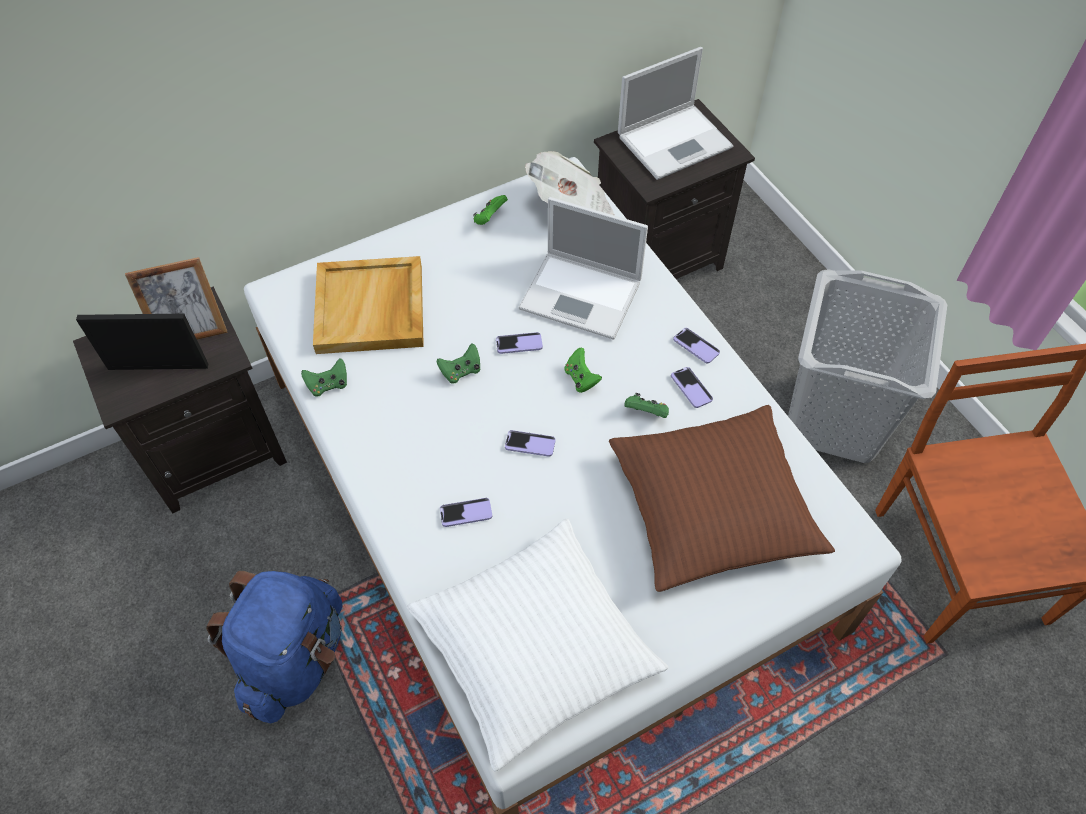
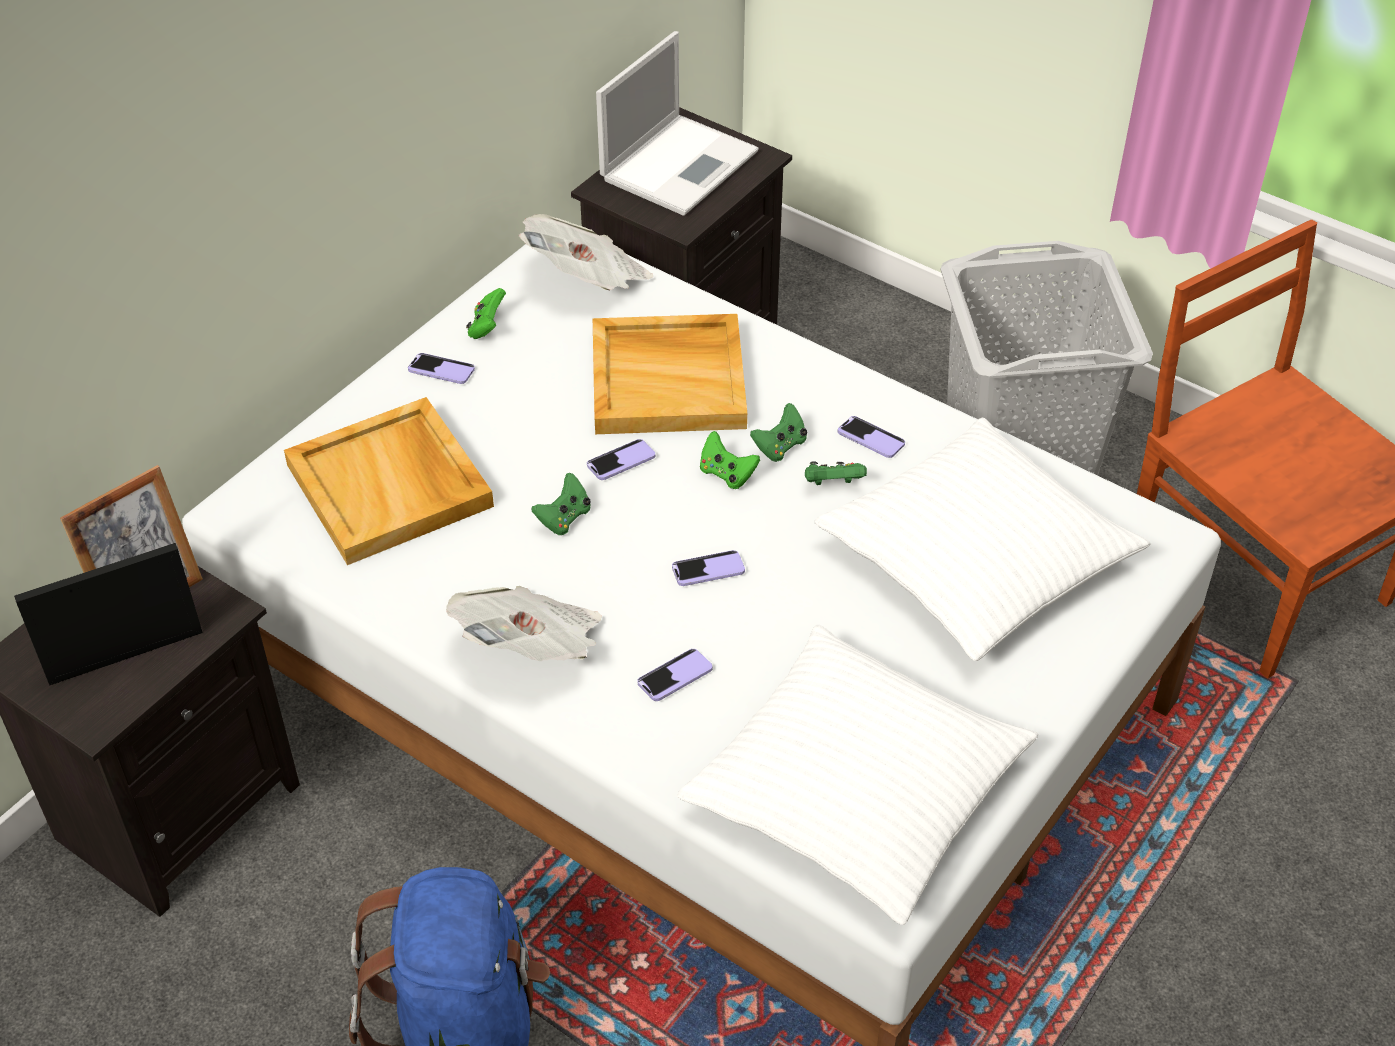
camera: 25 degrees left, 10 degrees down
(328, 385) = (390, 596): green game controller -> green game controller (780, 446)
(391, 456) = (532, 648): none -> newspaper
(583, 295) = (669, 379): laptop -> beige tray
(696, 346) = (848, 390): phone -> phone (441, 370)
(712, 506) = (975, 558): brown pillow -> white pillow

